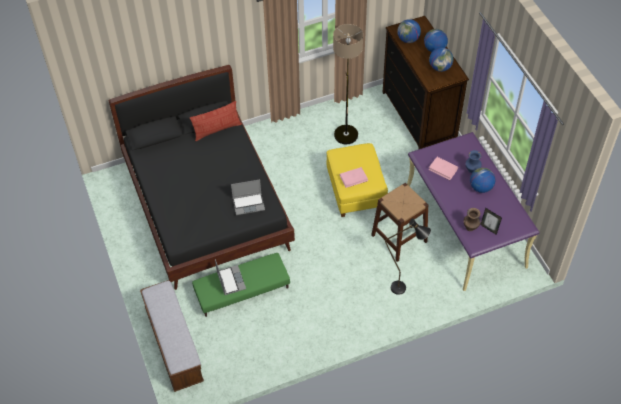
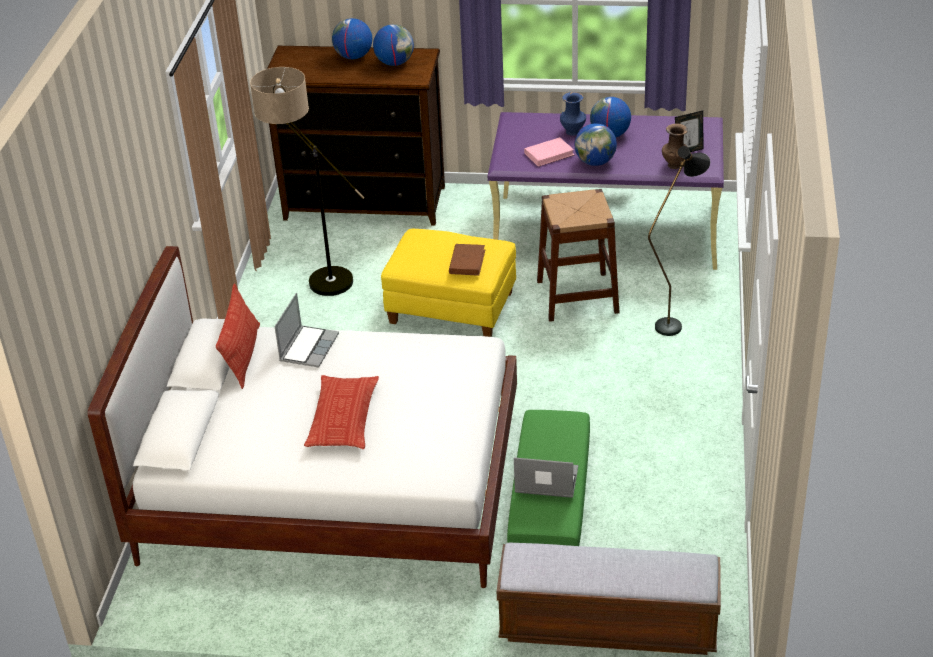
camera: 60 degrees left, 15 degrees down
(194, 184) = (343, 418): none -> pillow
(207, 206) = (332, 486): black bed -> white bed
(249, 204) = (443, 366): laptop -> laptop (308, 347)
(353, 178) = (467, 262): pink book -> brown book
(408, 39) = (310, 71): globe -> globe (595, 162)

